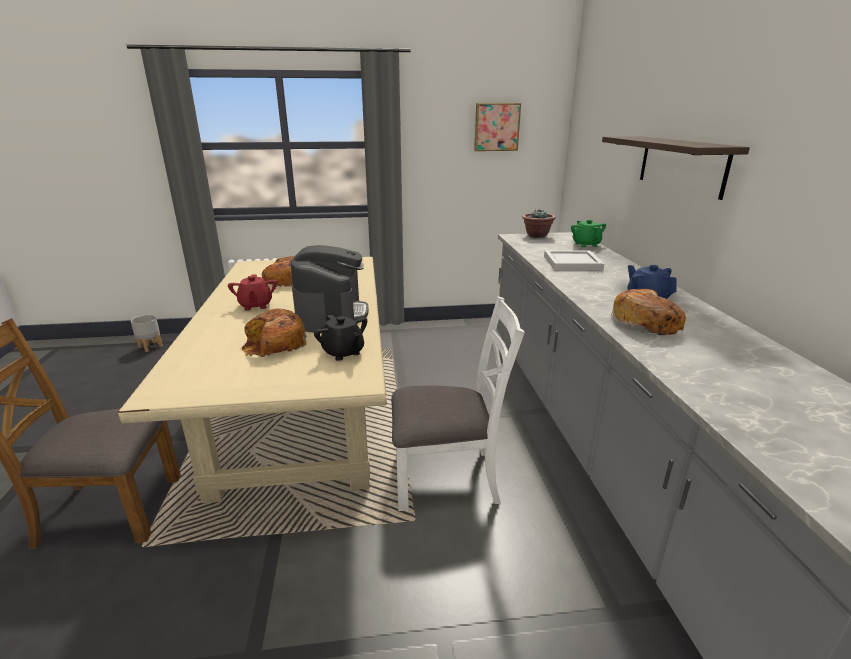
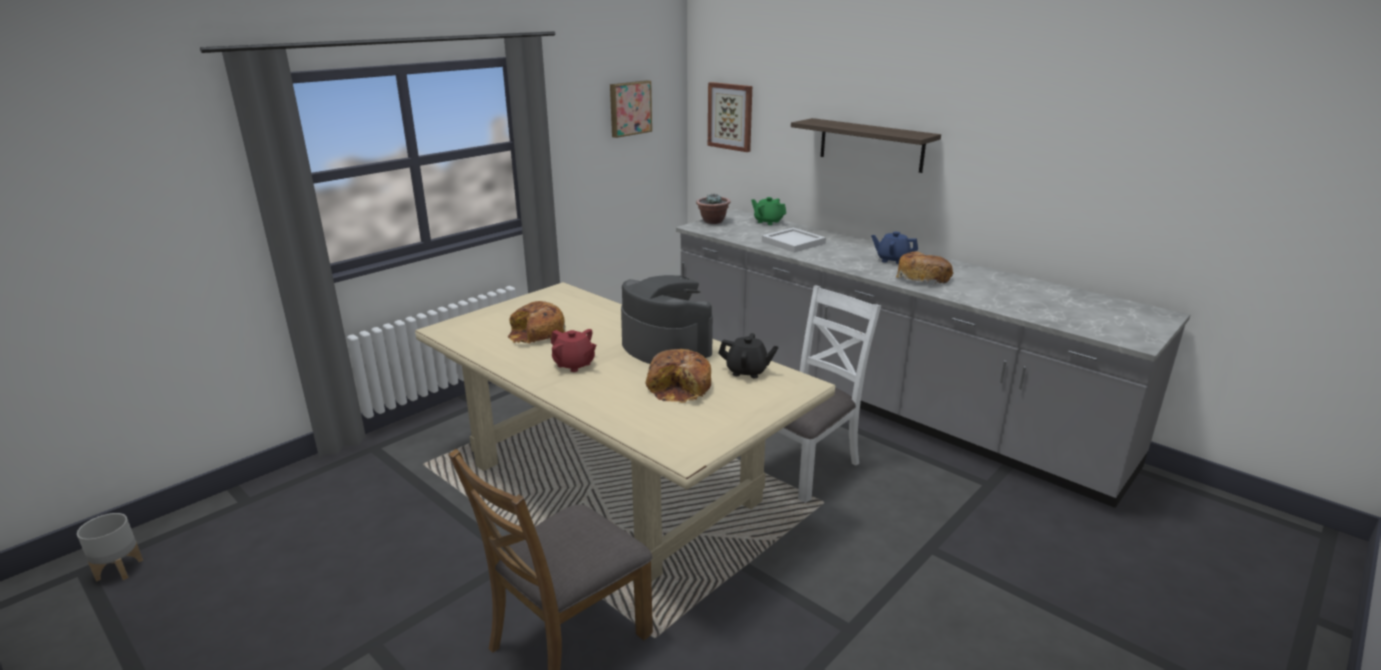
camera: 40 degrees left, 0 degrees up
(151, 346) = (264, 502): grey planter -> grey planter (120, 569)
(589, 140) = (730, 116): none -> picture

